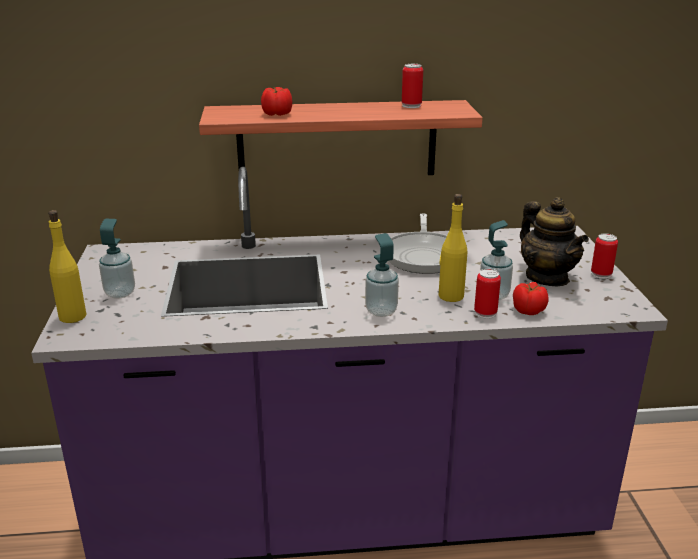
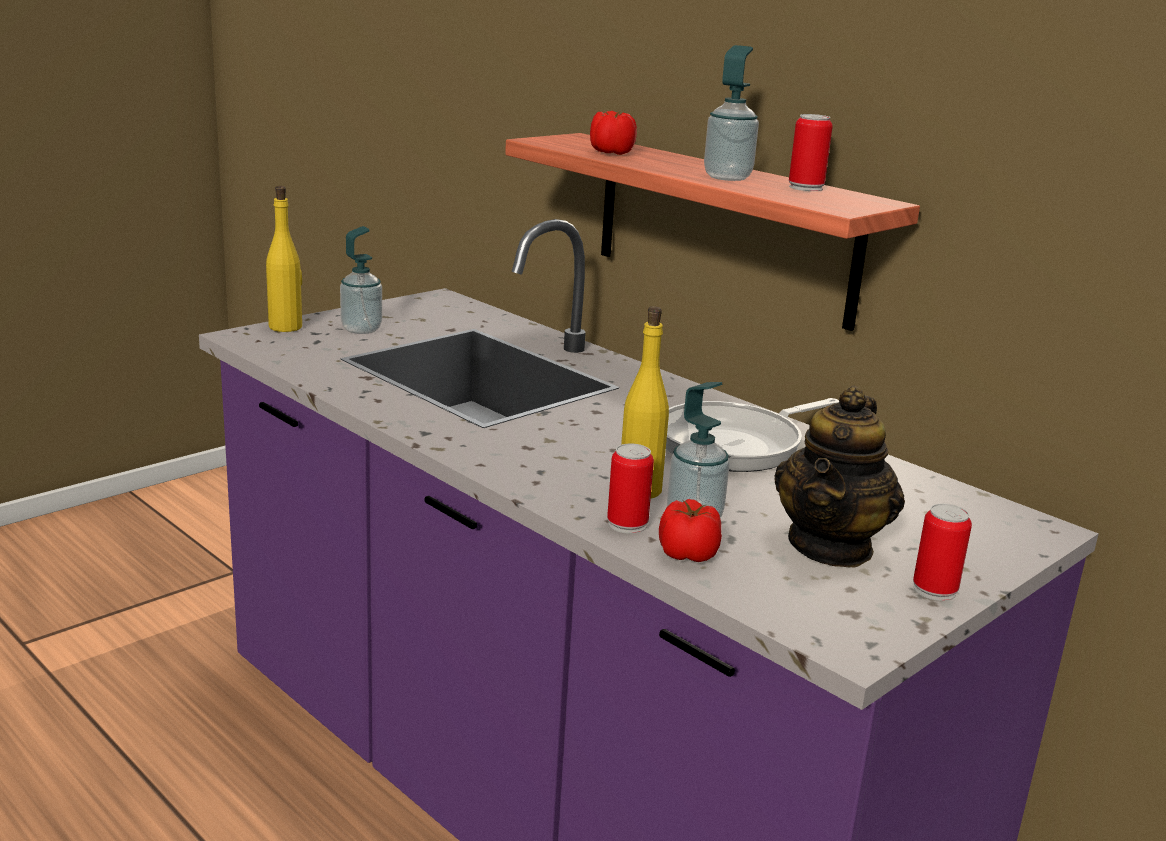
camera: 50 degrees right, 5 degrees down
(381, 311) = (523, 458): soap dispenser -> soap dispenser (727, 177)

